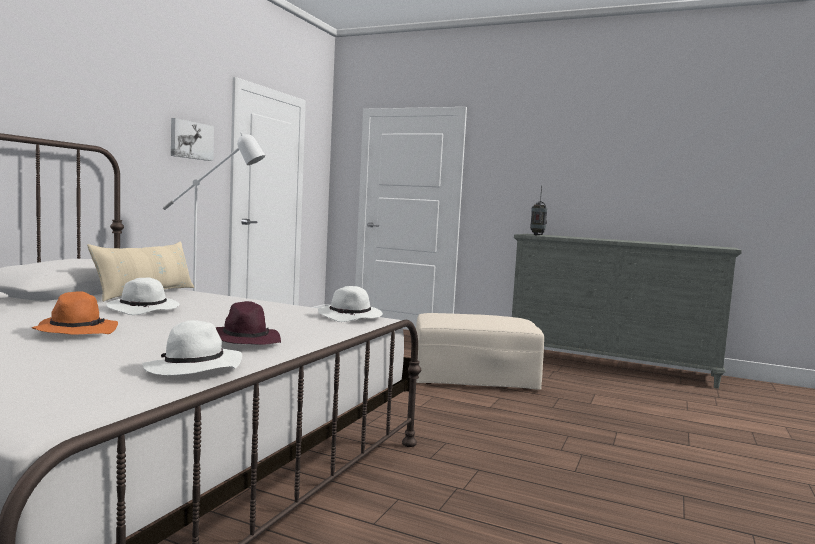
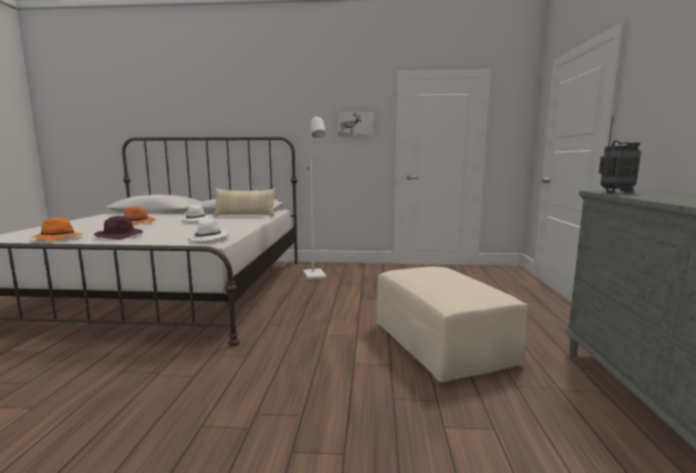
camera: 70 degrees right, 5 degrees up
(193, 369) = (57, 238): white hat -> orange hat

